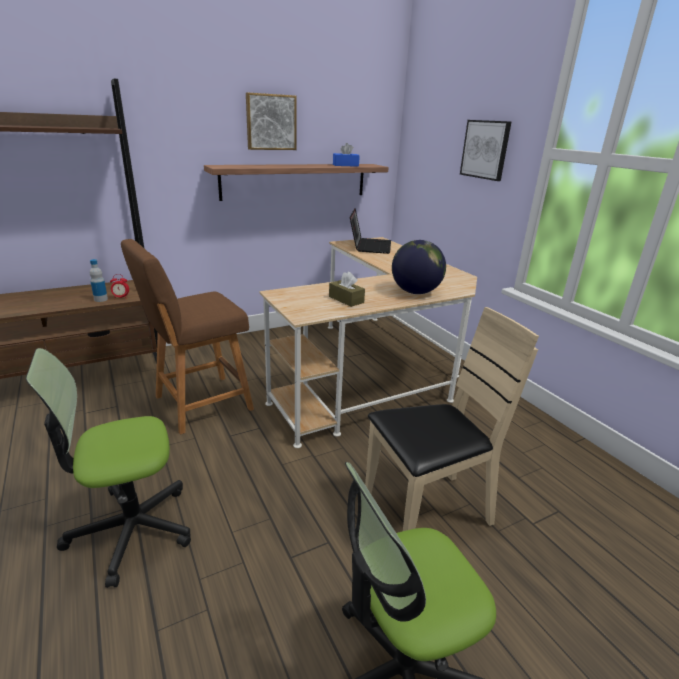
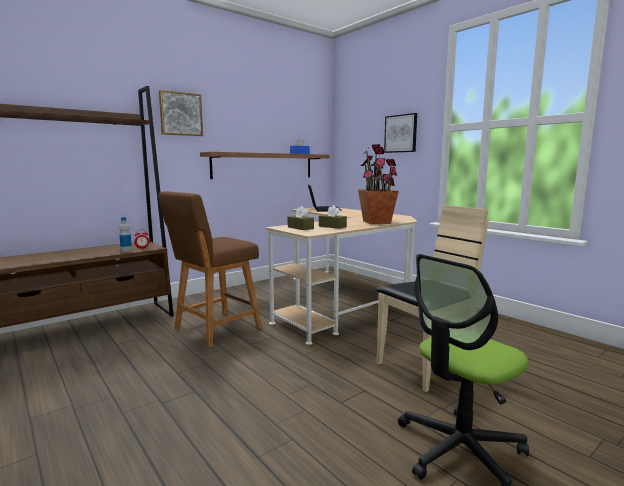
camera: 10 degrees left, 15 degrees down
(131, 529) = (200, 404): office chair -> none
(271, 122) = (246, 123): picture -> picture (180, 114)
(302, 299) = (300, 228): none -> brown tissue box
(415, 292) = (377, 222): globe -> potted plant

